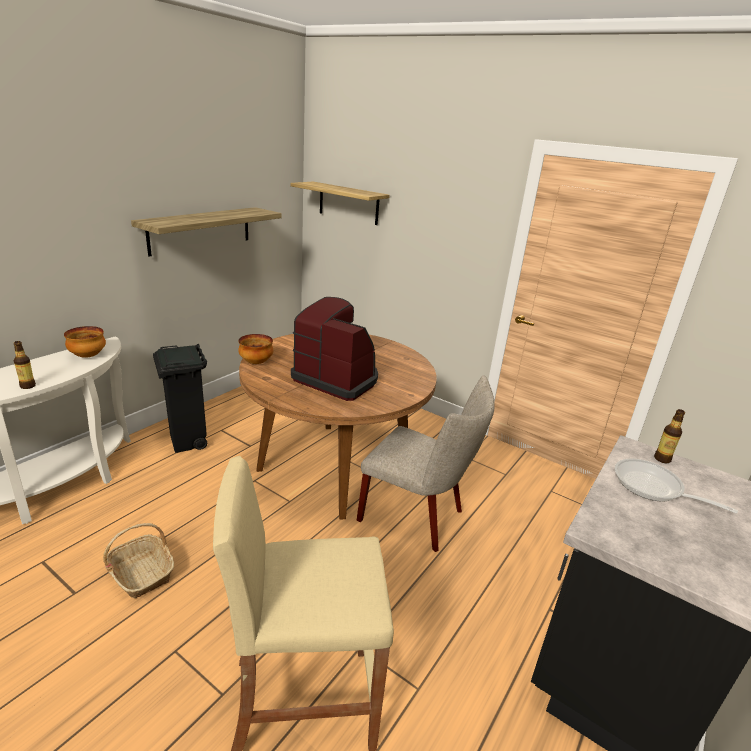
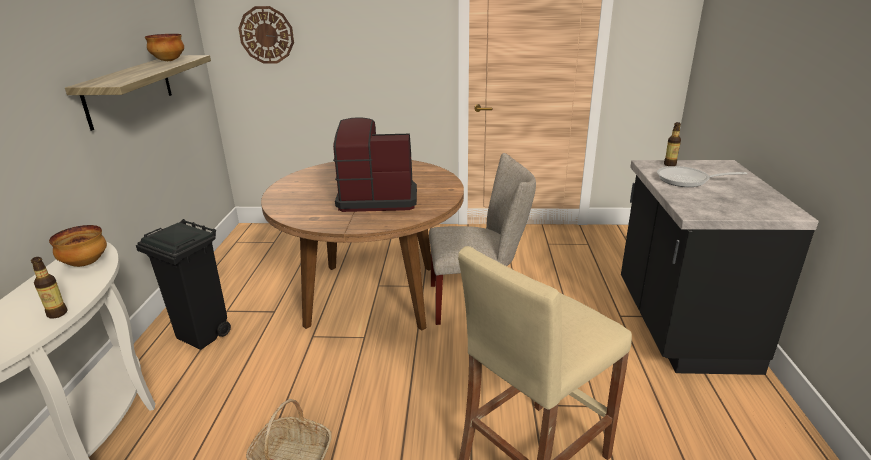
camera: 30 degrees left, 0 degrees up
(256, 362) = (284, 210): bowl -> bowl (169, 61)
(348, 203) = (266, 35): shelf -> wall clock

